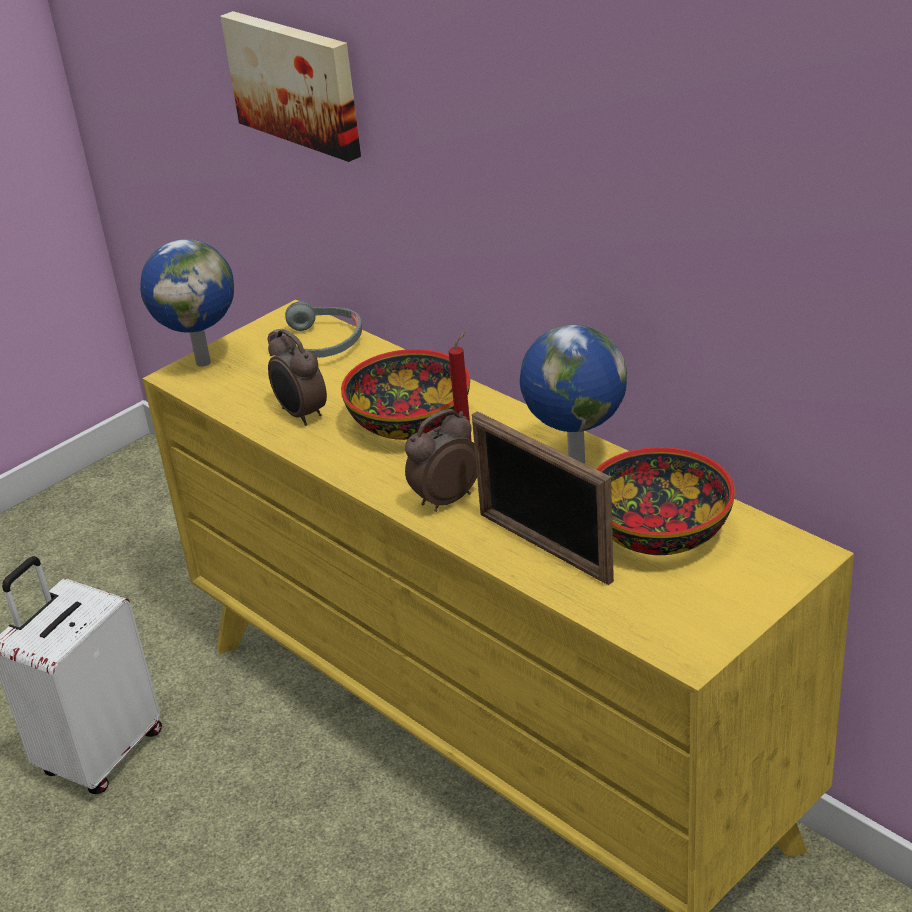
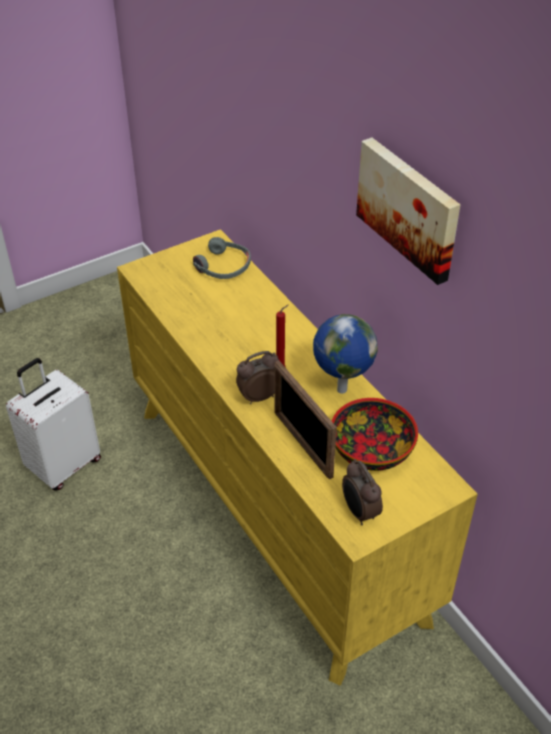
camera: 10 degrees right, 10 degrees up
(203, 361) = (154, 263): globe -> none
(296, 82) = (234, 110): picture -> picture (409, 208)
(301, 415) = (197, 316): alarm clock -> alarm clock (359, 512)
(409, 421) = (256, 336): bowl -> none

